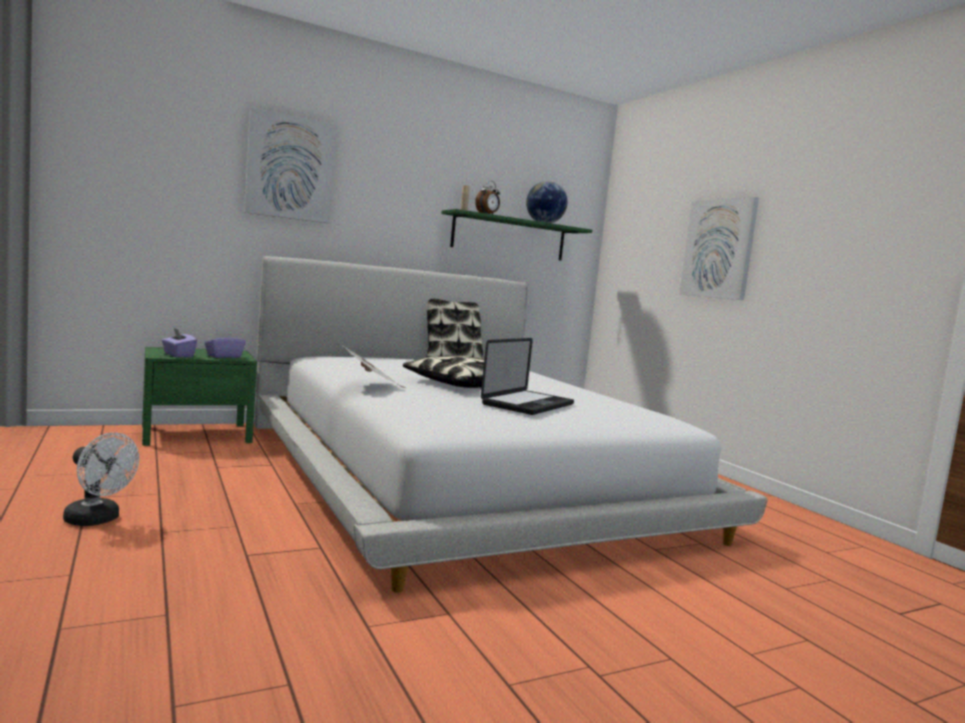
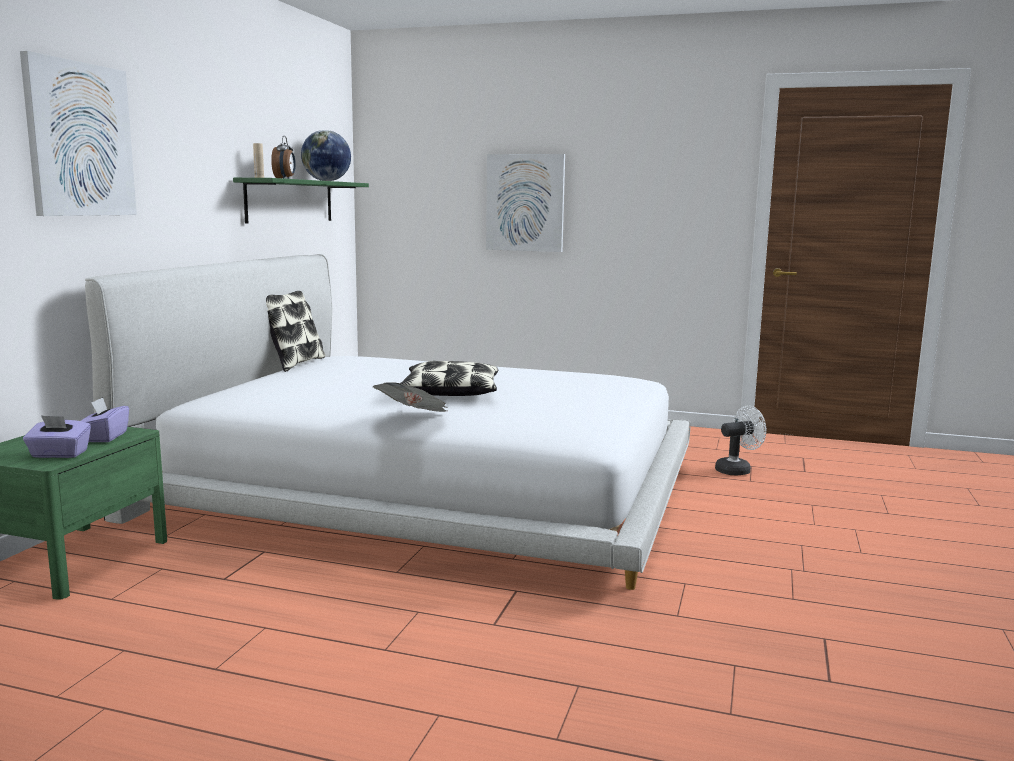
camera: 45 degrees left, 5 degrees up
(98, 520) = (302, 675): white fan -> white fan (737, 470)
(528, 404) = (552, 396): laptop -> none

